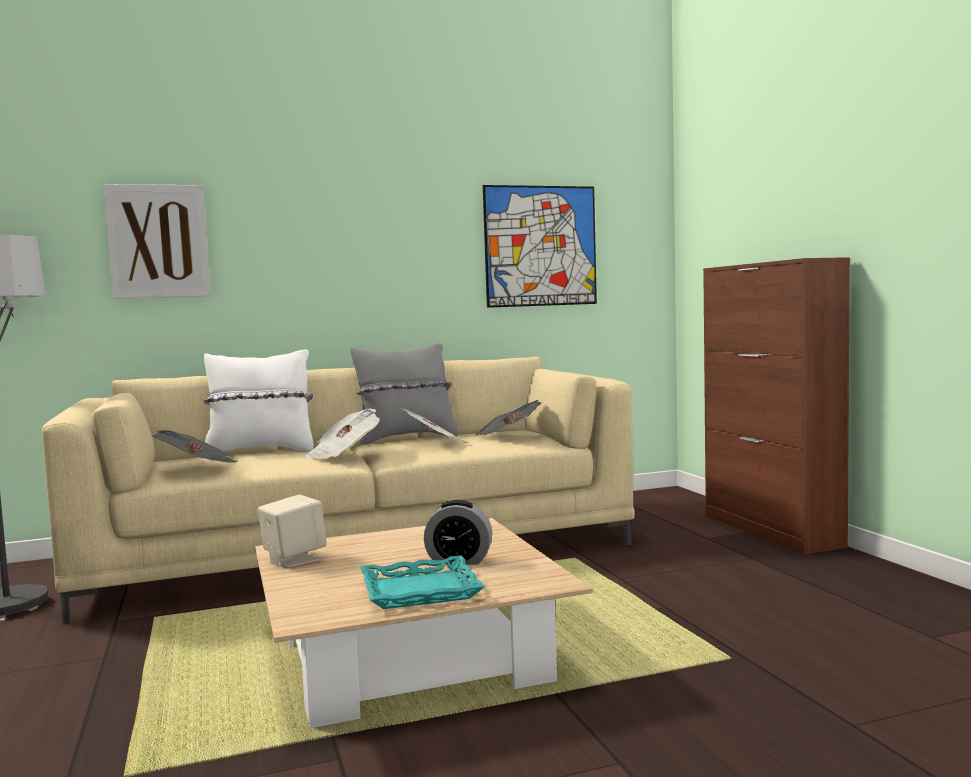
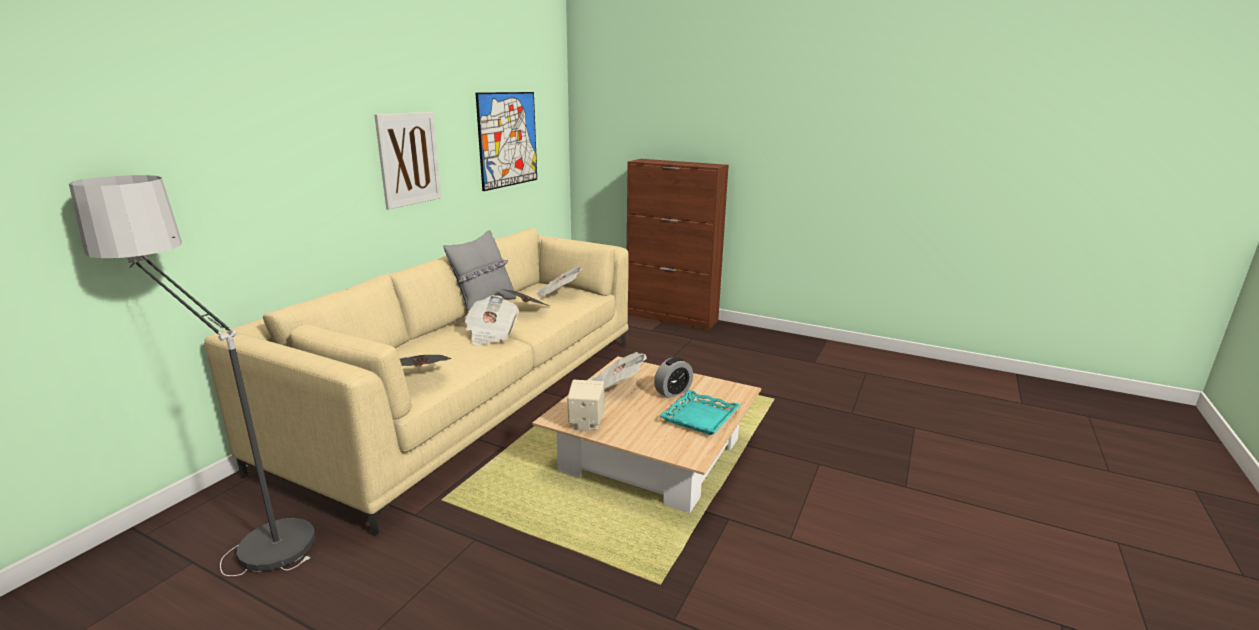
camera: 45 degrees left, 15 degrees up
(158, 241) = (246, 161): picture -> picture (409, 159)
(261, 452) = (411, 346): white pillow -> none
(411, 540) = (615, 386): none -> newspaper

